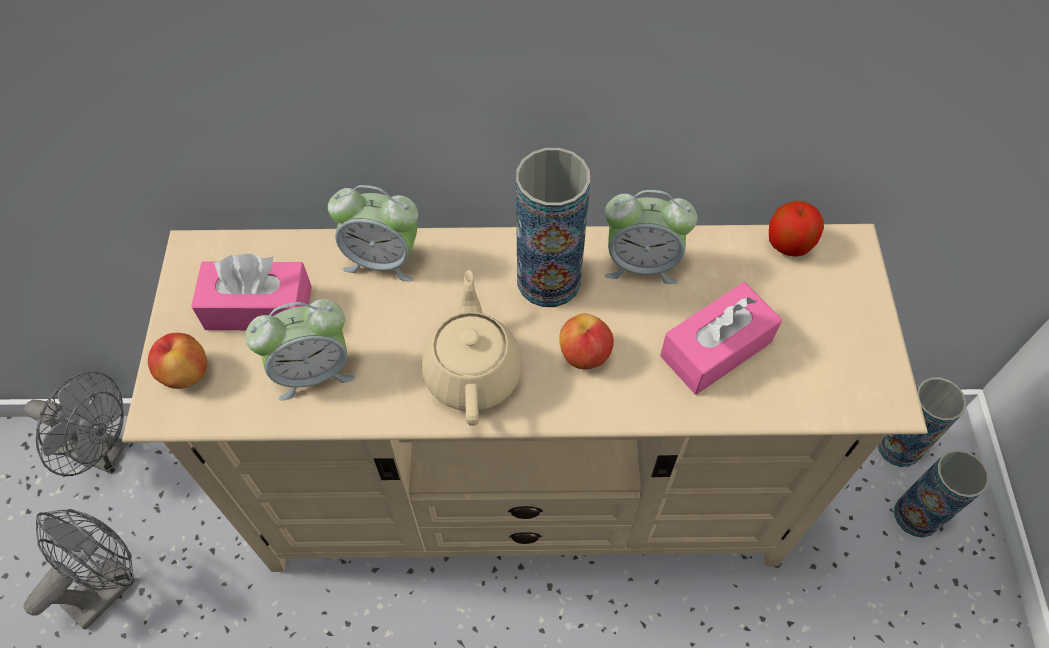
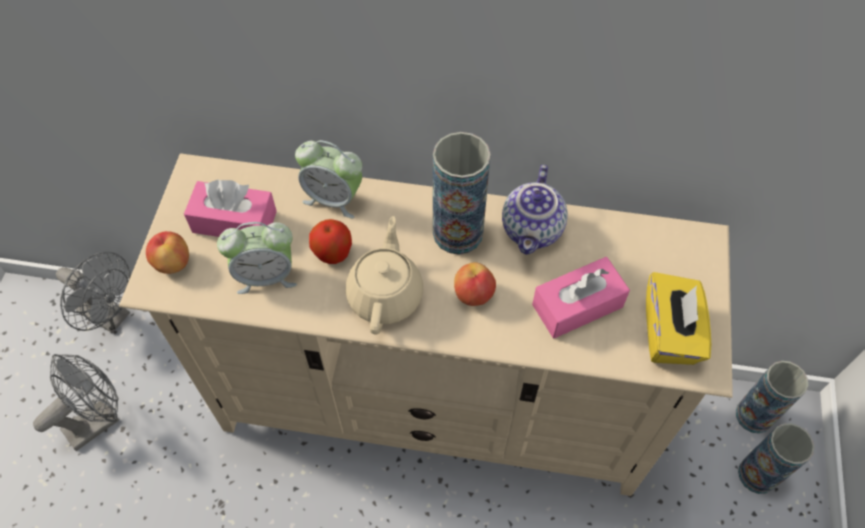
camera: 10 degrees right, 0 degrees up
(641, 263) = (533, 230): alarm clock -> teapot
(788, 244) = (654, 232): apple -> apple (333, 252)
(836, 365) = (670, 333): none -> yellow tissue box

